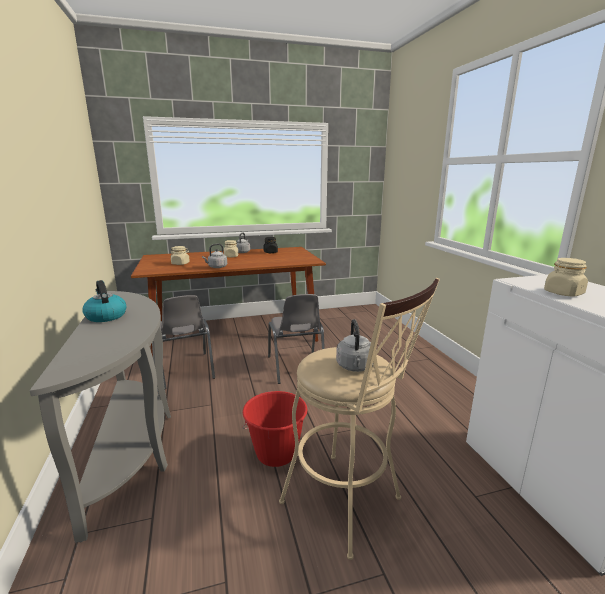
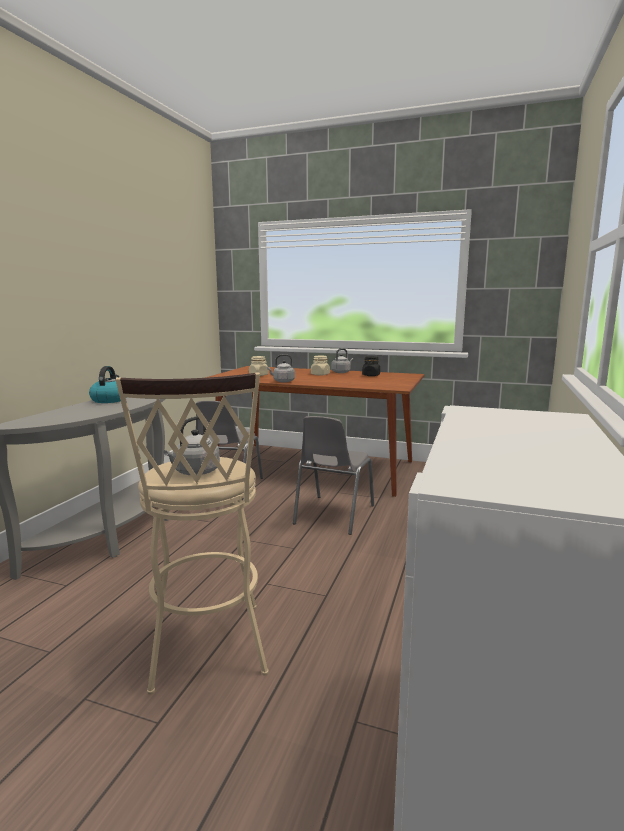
camera: 35 degrees right, 5 degrees down
(276, 453) = (208, 581): red bucket -> none
(563, 293) = (483, 428): beige jar -> none

